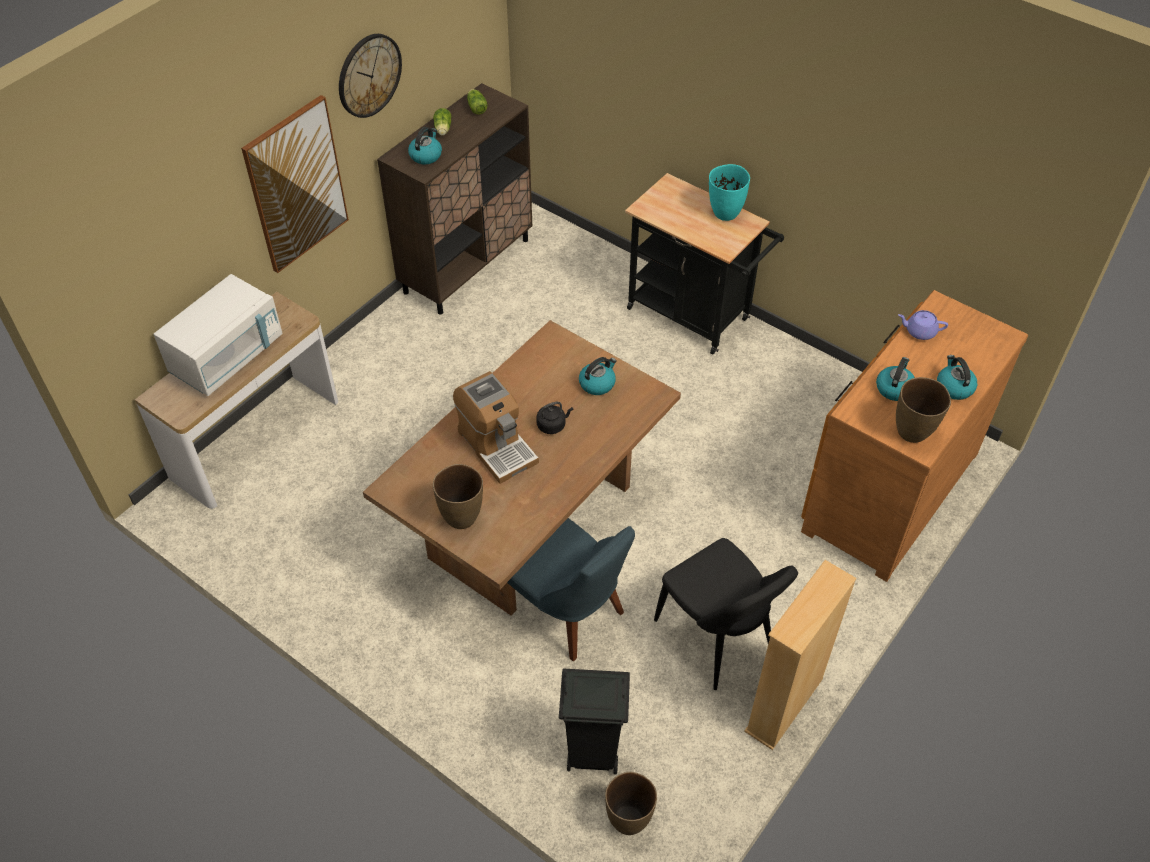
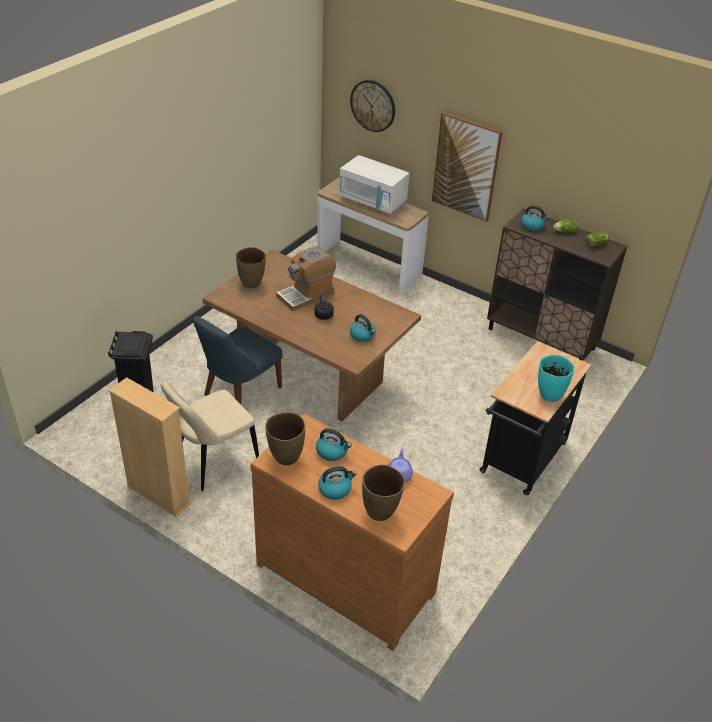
camera: 85 degrees right, 10 degrees down
(369, 75) = (540, 152): wall clock -> wall clock (373, 105)
(628, 819) = (95, 418): brown vase -> brown vase (380, 511)
(717, 640) = (213, 462): black chair -> beige chair

